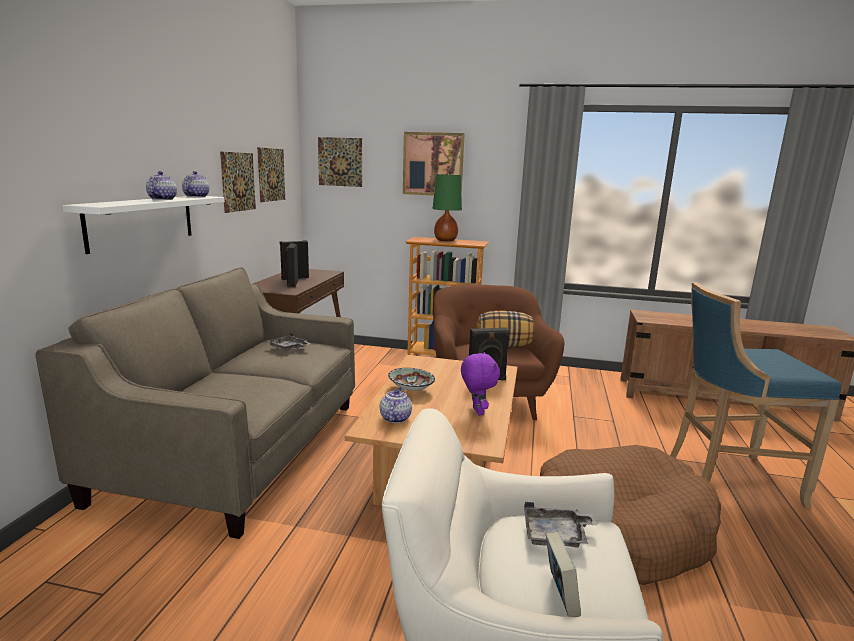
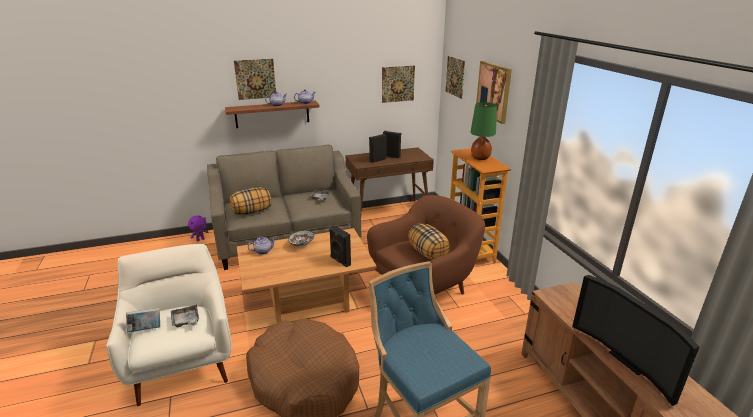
camera: 60 degrees right, 10 degrees up
(142, 221) = (272, 114): white shelf -> brown shelf
(238, 182) = (358, 90): picture -> picture (255, 79)
(241, 397) = (252, 212): none -> pillow
(476, 411) = (290, 270): purple plush toy -> purple plush toy (200, 239)
(747, 326) = (629, 360): none -> television

